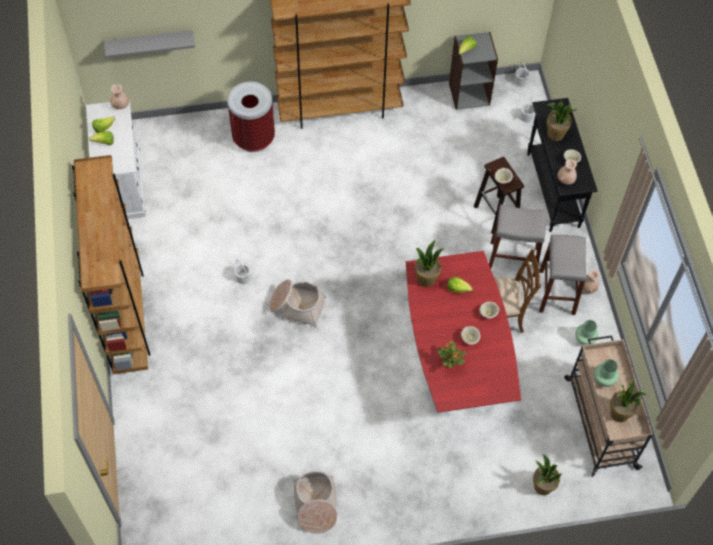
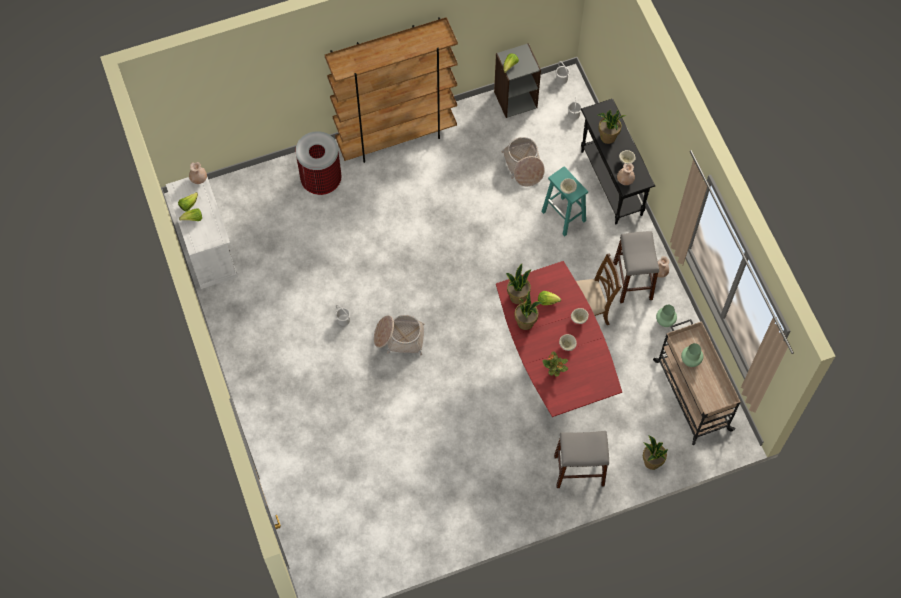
camera: 10 degrees left, 5 degrees up
(127, 316) = (246, 376): brown bookcase -> none
(150, 42) = (216, 115): grey shelf -> none
(315, 504) = (456, 516): basket -> basket (523, 166)
(496, 215) = (564, 216): brown stool -> turquoise stool
(513, 259) = (587, 256): grey stool -> grey stool (579, 470)
(620, 413) = (709, 388): potted plant -> potted plant (526, 322)

